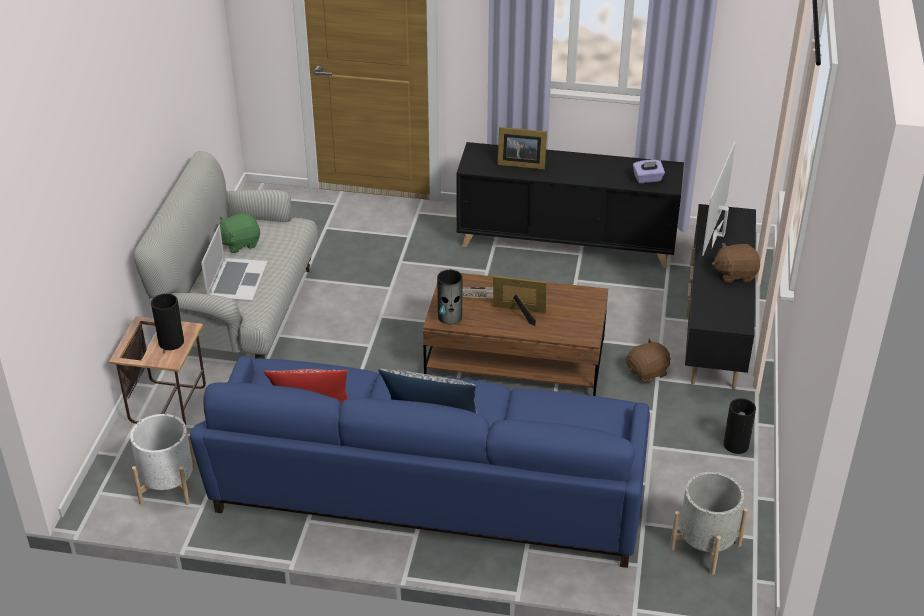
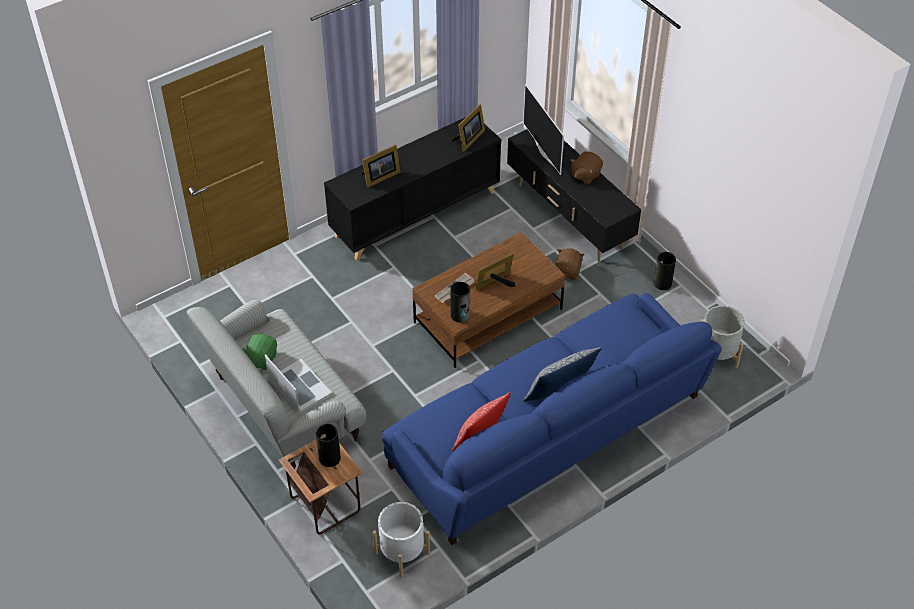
camera: 45 degrees left, 10 degrees up
(647, 179) = (469, 139): purple tissue box -> picture frame

